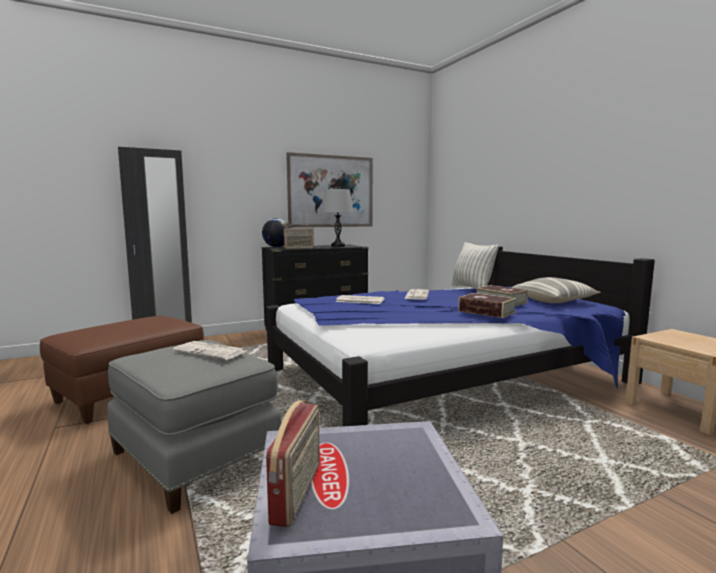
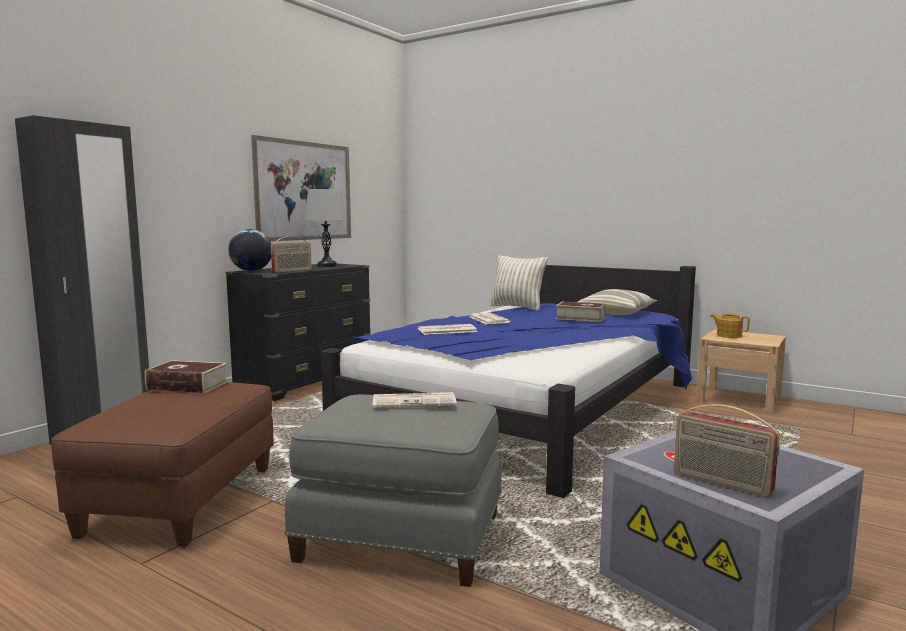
camera: 30 degrees left, 0 degrees up
(298, 492) = (721, 483): radio -> radio turned 150 degrees clockwise
(486, 312) = (594, 328): book -> book (188, 386)
(675, 337) = (728, 335): none -> teapot

